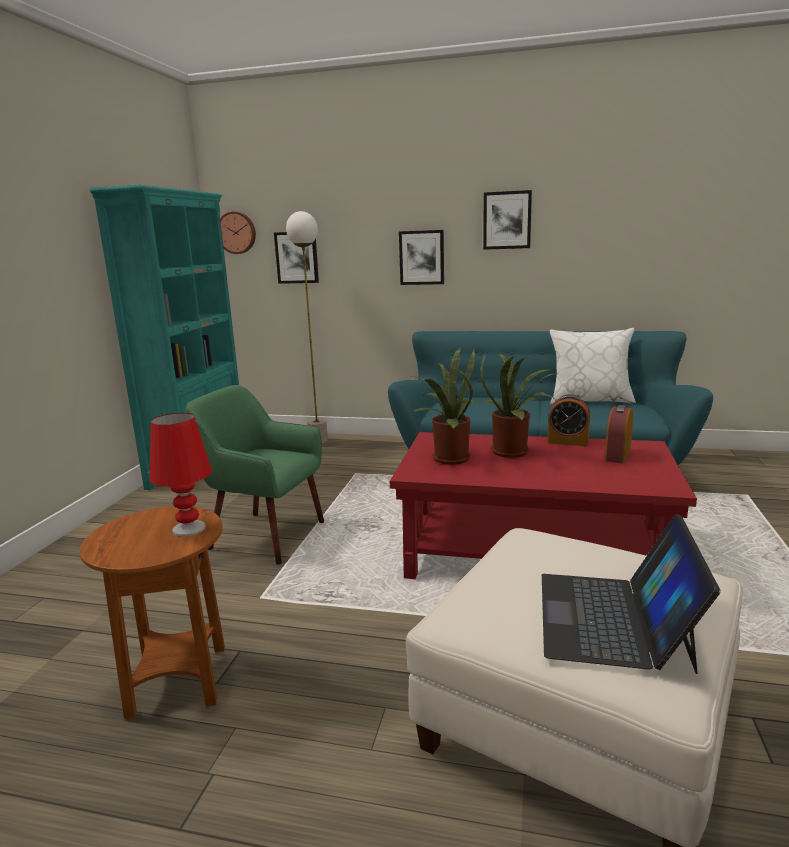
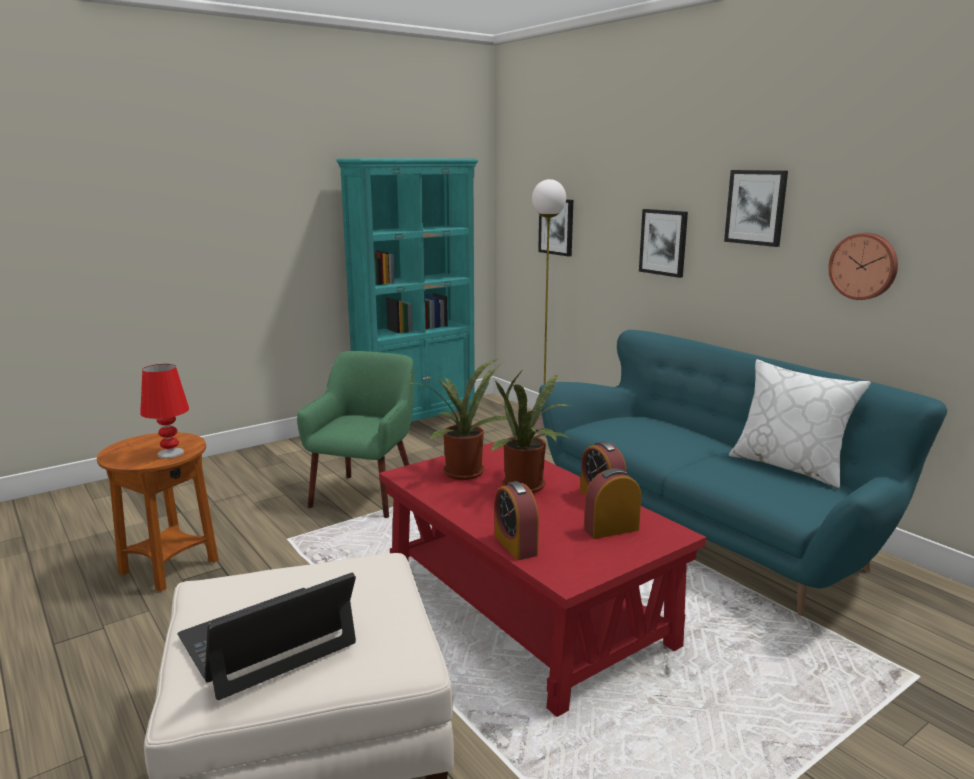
camera: 40 degrees right, 0 degrees up
(237, 233) = (514, 195): wall clock -> wall clock (864, 266)
(265, 535) = (365, 495): green armchair -> green armchair turned 45 degrees clockwise
(597, 484) = (515, 545): none -> alarm clock

